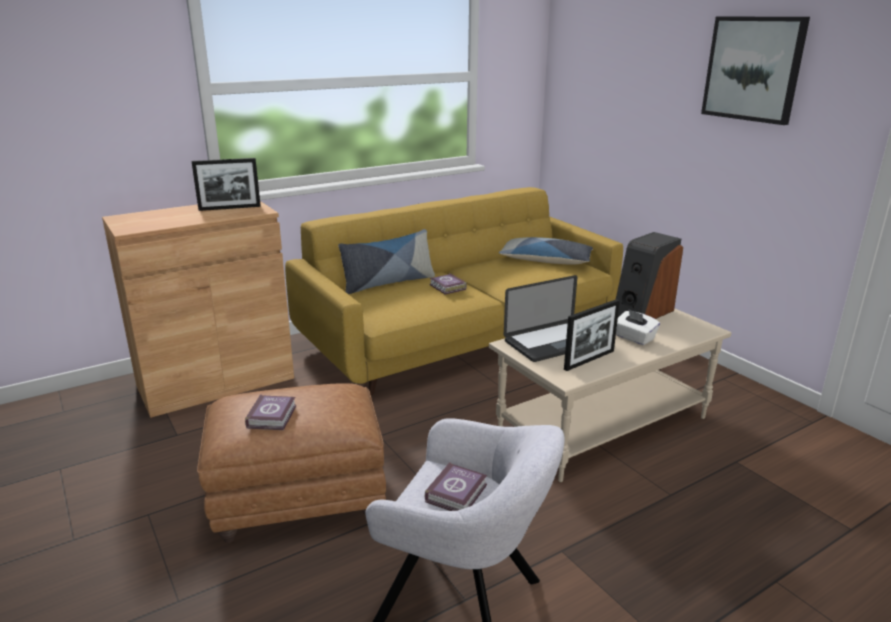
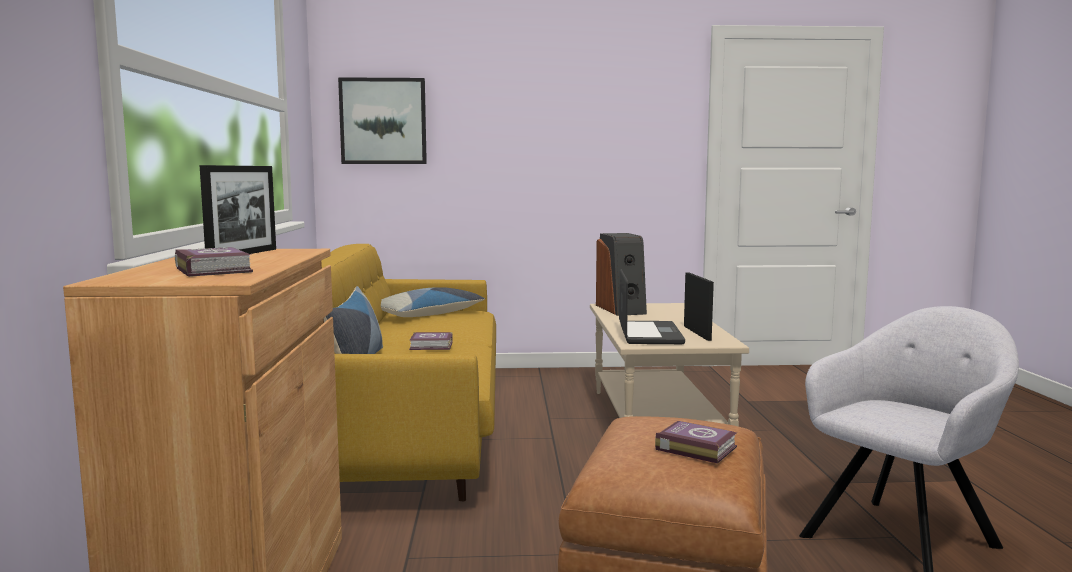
camera: 60 degrees left, 15 degrees down
(458, 493) = (892, 410): book -> book (215, 270)
(634, 338) = (669, 318): white tissue box -> none
(753, 69) = (589, 95): picture -> picture (383, 121)

